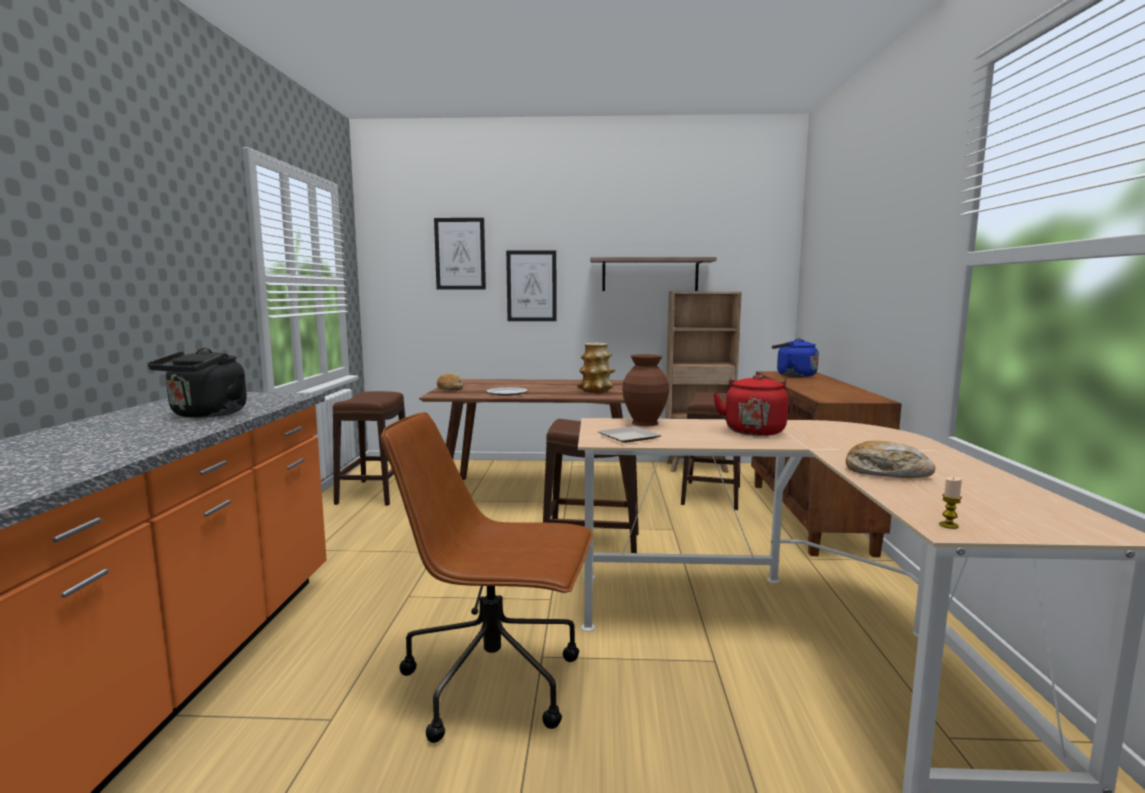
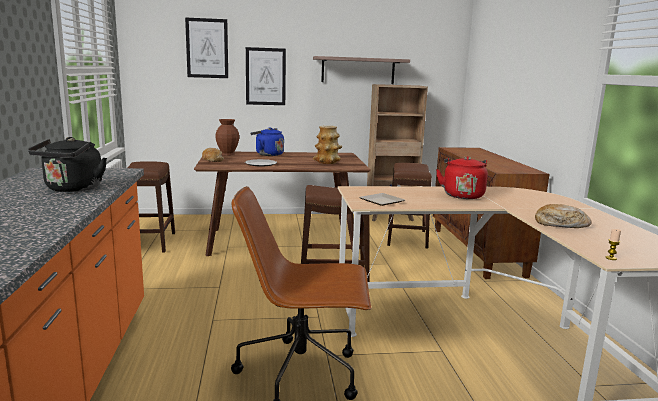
camera: 10 degrees left, 5 degrees up
(644, 423) = (384, 190): brown vase -> brown vase (227, 154)
(793, 375) = (467, 151): blue kettle -> blue kettle (267, 154)

